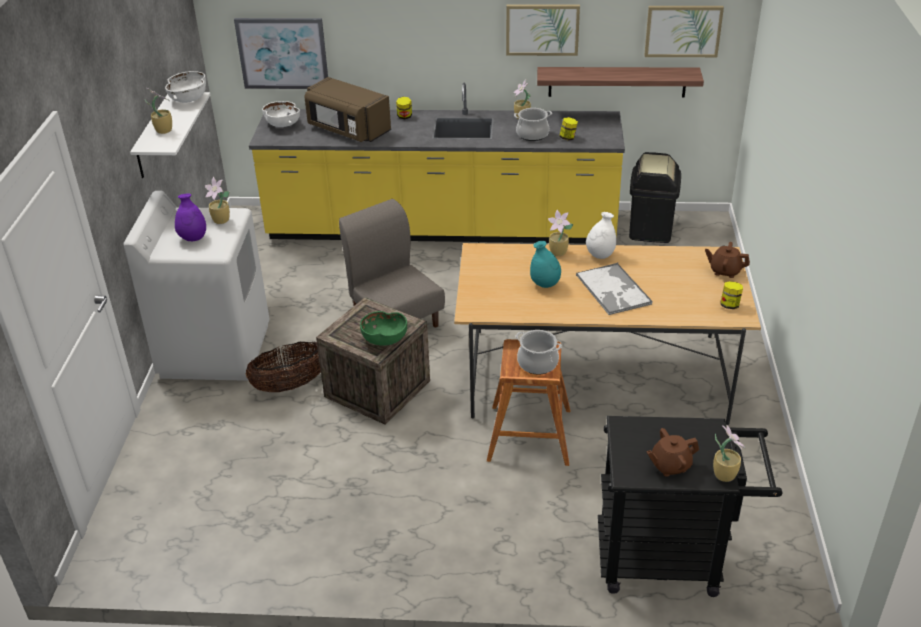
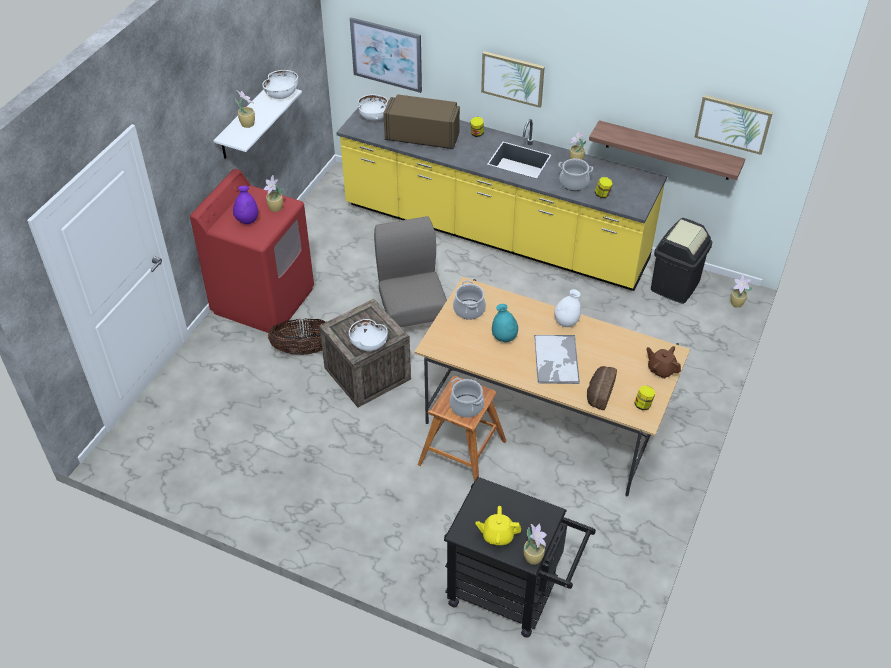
camera: 20 degrees right, 10 degrees up
(215, 350) = (264, 300): white washing machine -> red washing machine
(348, 130) = (423, 136): brown microwave -> brown microwave turned 135 degrees clockwise
(384, 340) = (368, 344): green bowl -> white bowl
(490, 269) = (469, 309): none -> cooking pot
(542, 29) = (606, 90): picture -> picture (512, 78)
(558, 253) = (533, 309): potted plant -> potted plant (737, 304)
(670, 465) = (497, 535): brown teapot -> yellow teapot
(678, 307) = (599, 393): none -> bread

